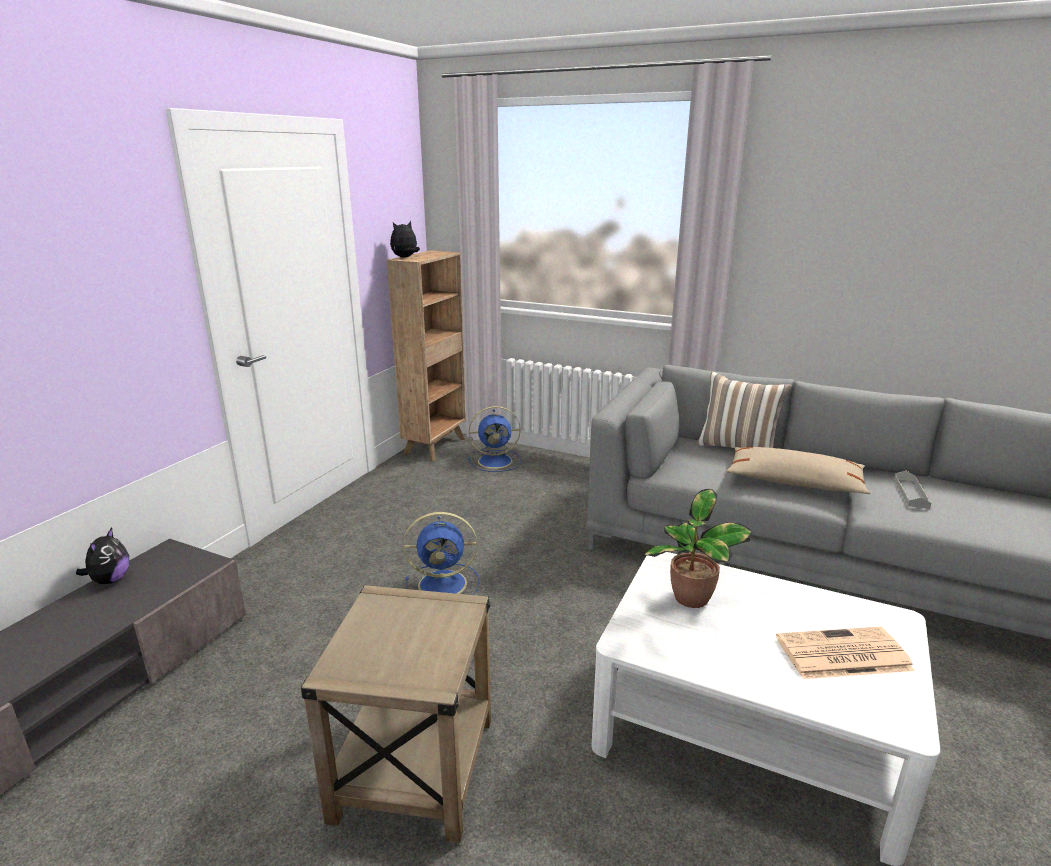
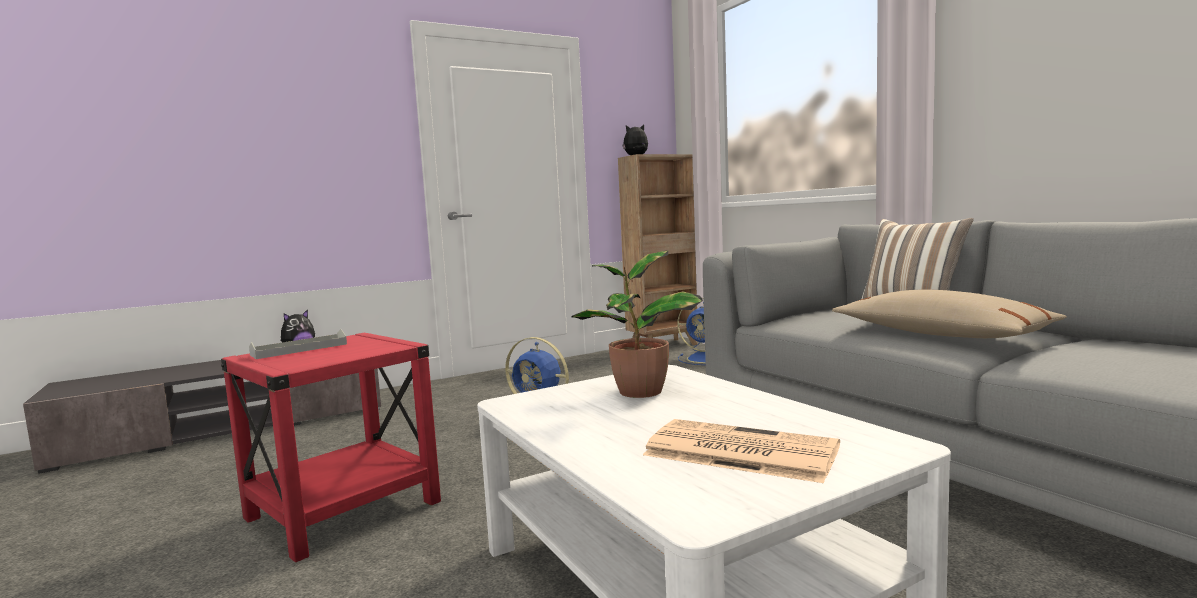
camera: 35 degrees right, 15 degrees down
(415, 767) = (344, 511): beige side table -> red side table
(911, 493) = (1139, 353): grey tray -> grey tray (299, 349)

